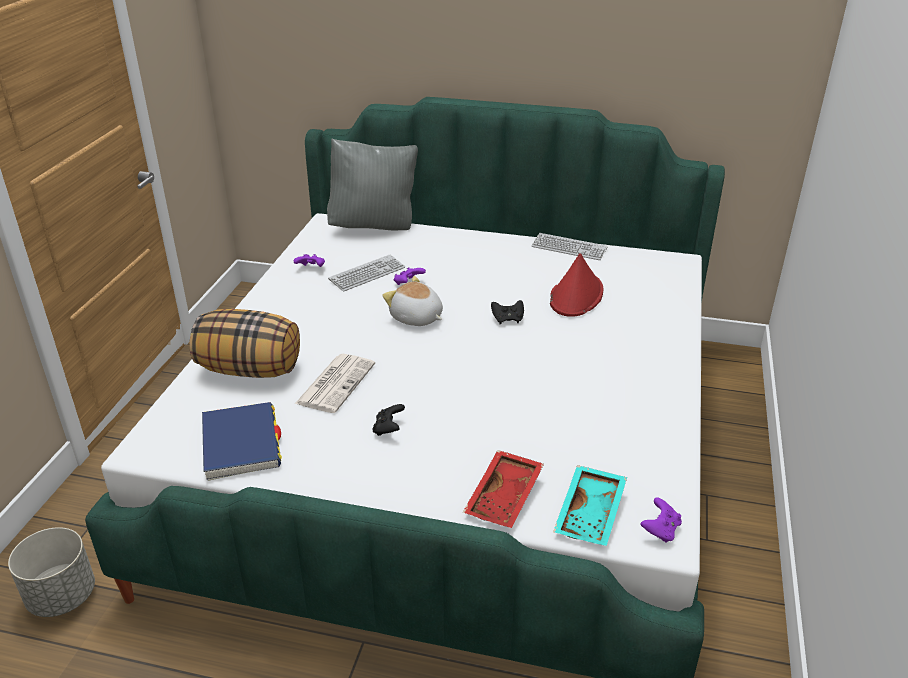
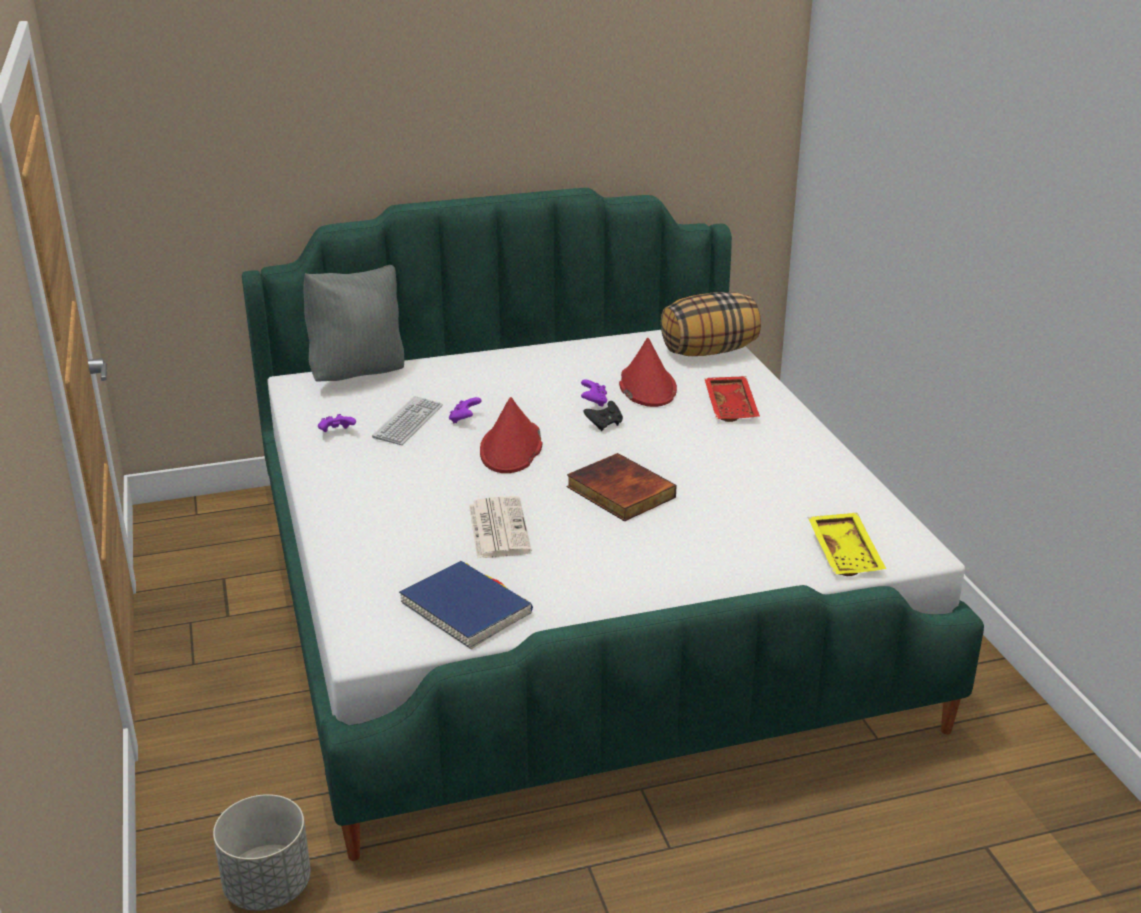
camera: 30 degrees left, 5 degrees down
(250, 369) = (390, 544): pillow -> pillow (709, 351)
(388, 429) = (598, 549): black game controller -> none
(416, 318) = (511, 448): plush toy -> red hat
(457, 383) = (618, 492): none -> book
(505, 497) = (764, 566): red tray -> red tray (732, 407)
(569, 248) = (592, 345): keyboard -> none
(591, 514) = (846, 554): turquoise tray -> yellow tray
(660, 530) = (910, 546): purple game controller -> purple game controller (594, 402)

